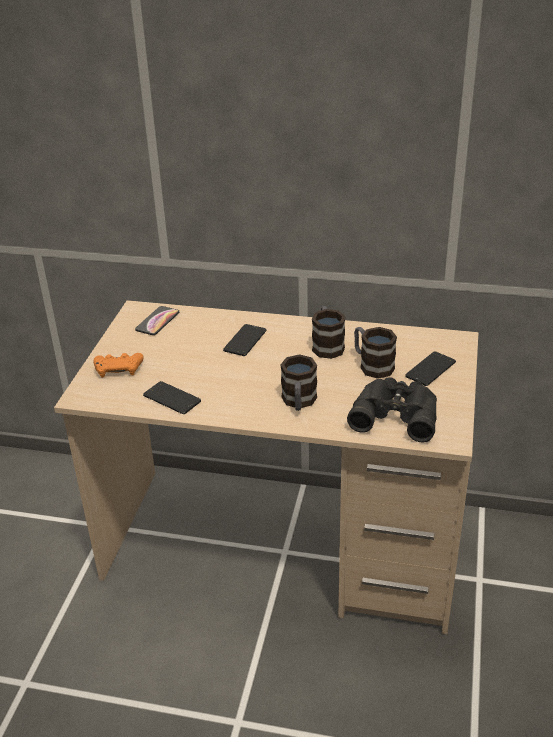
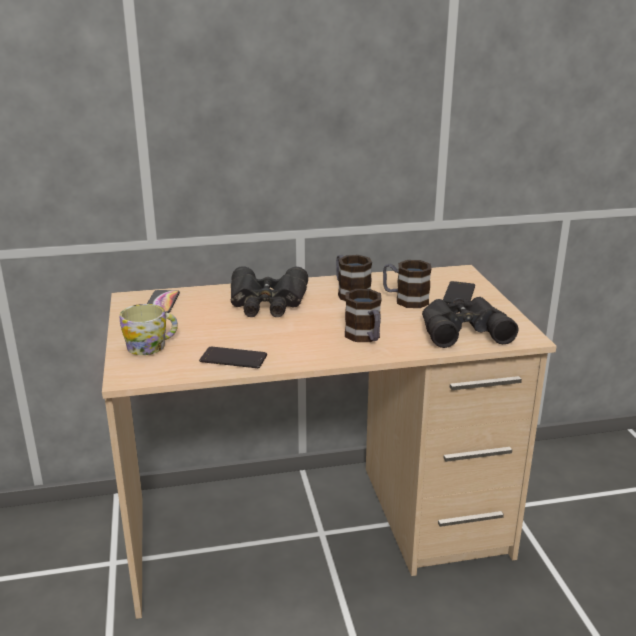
camera: 25 degrees left, 10 degrees down
(118, 369) = (152, 346): orange game controller -> mug
(245, 340) = (267, 302): phone -> black binoculars

